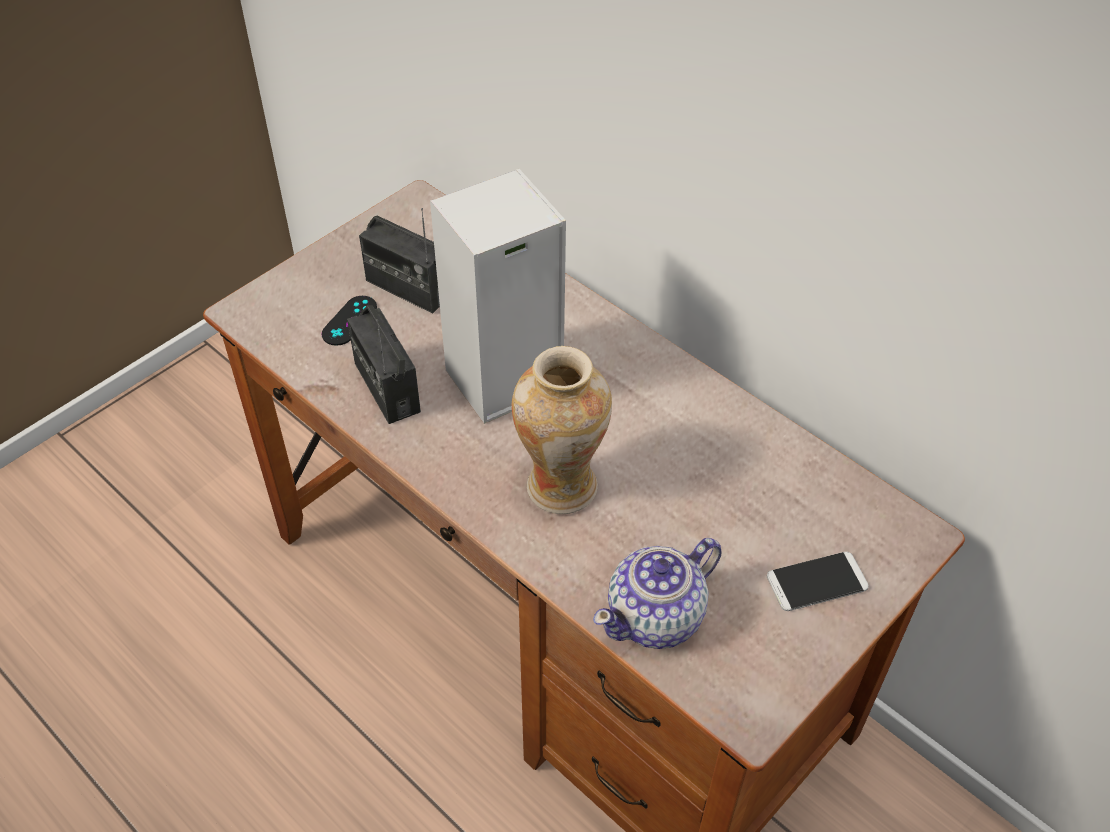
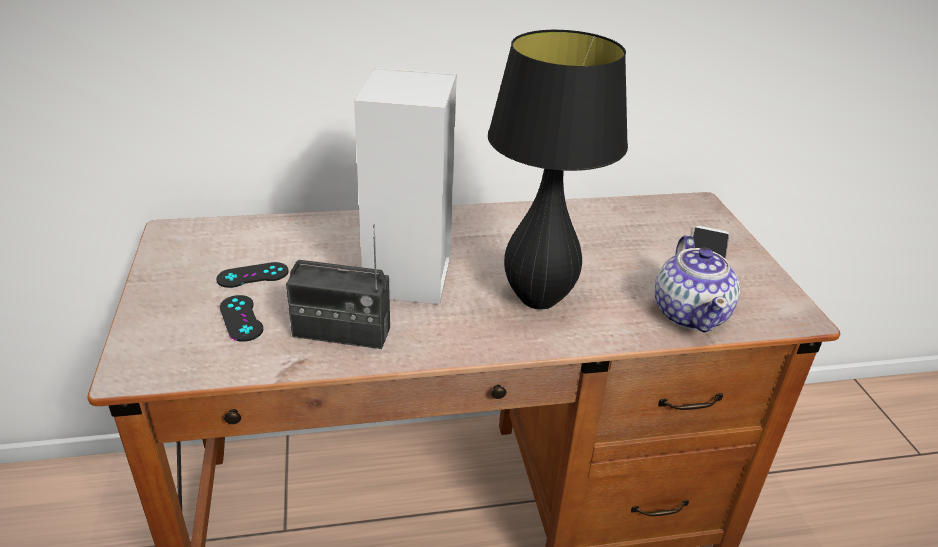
camera: 55 degrees left, 15 degrees down
(408, 288) = (253, 275): radio -> black game controller
(561, 486) = (538, 299): vase -> black table lamp

